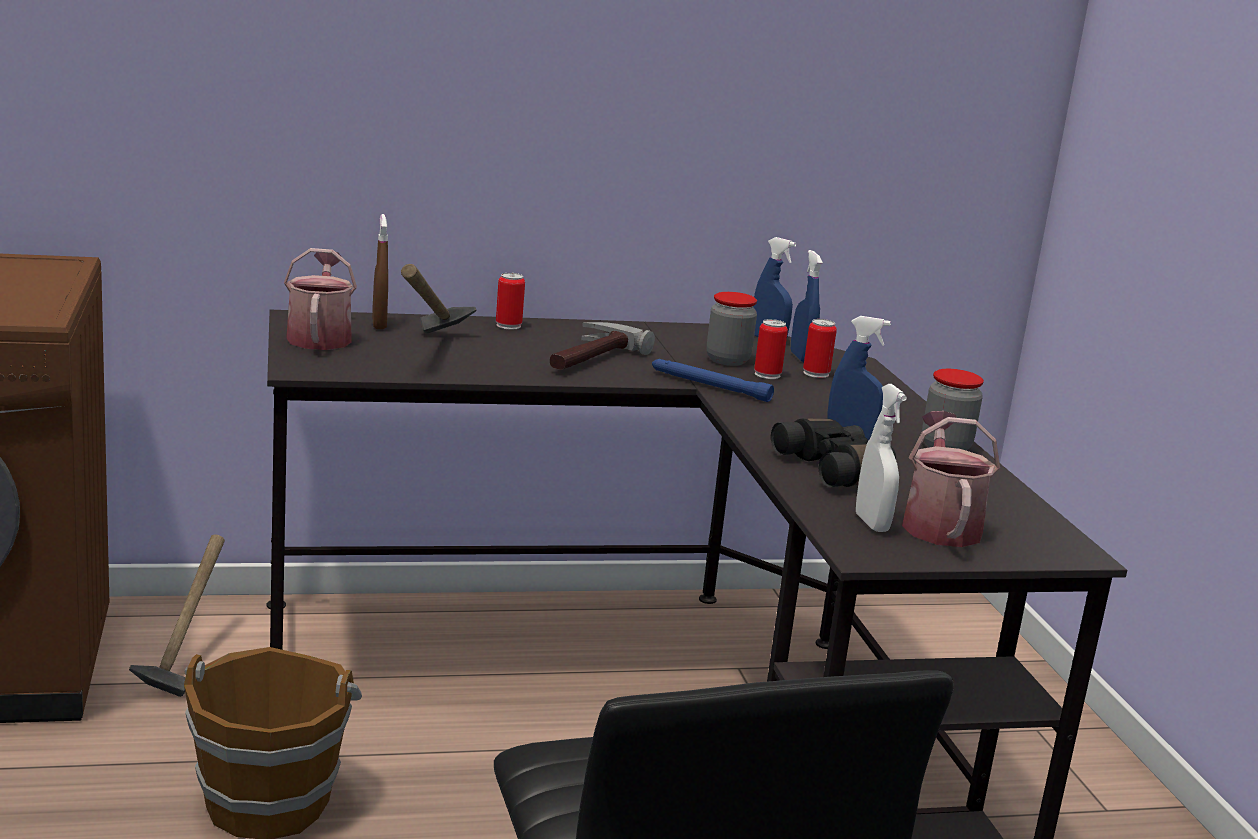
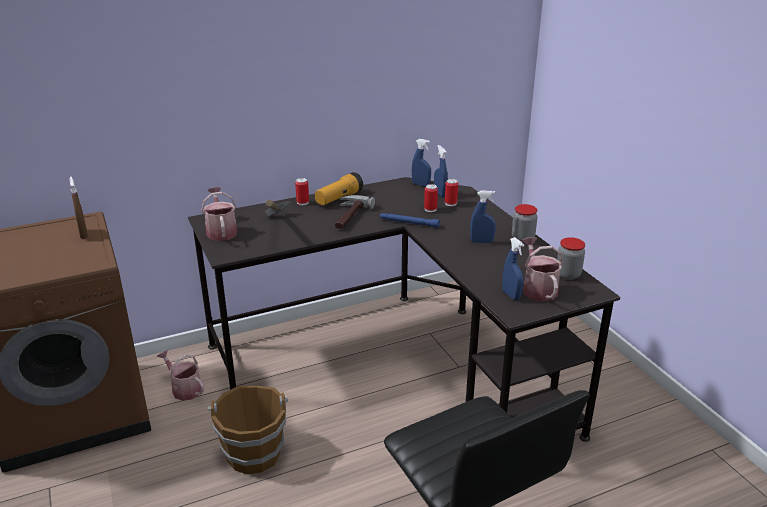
camera: 10 degrees left, 10 degrees up
(184, 664) = (184, 389): hammer -> watering can
(379, 324) = (244, 215): brown spray bottle -> brown spray bottle (83, 234)
(585, 332) = (338, 198): none -> flashlight
(727, 360) = (409, 203): jar -> jar (568, 274)
(836, 469) = (483, 264): black binoculars -> none
(871, 523) = (511, 295): white spray bottle -> blue spray bottle

